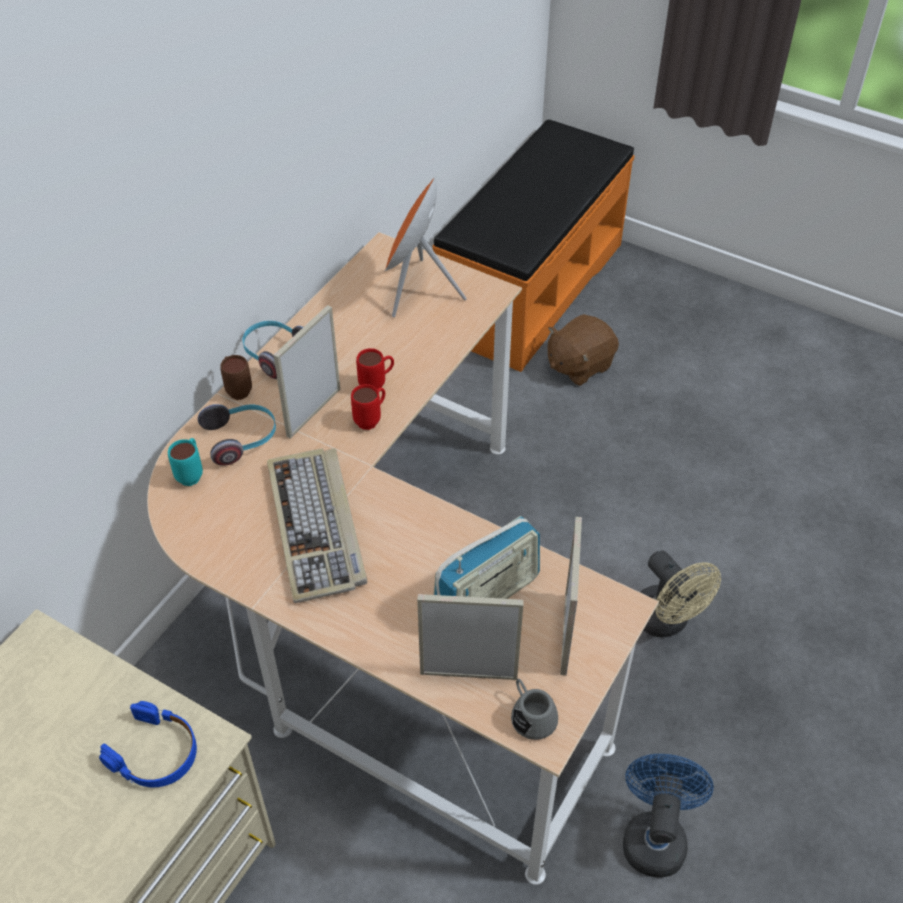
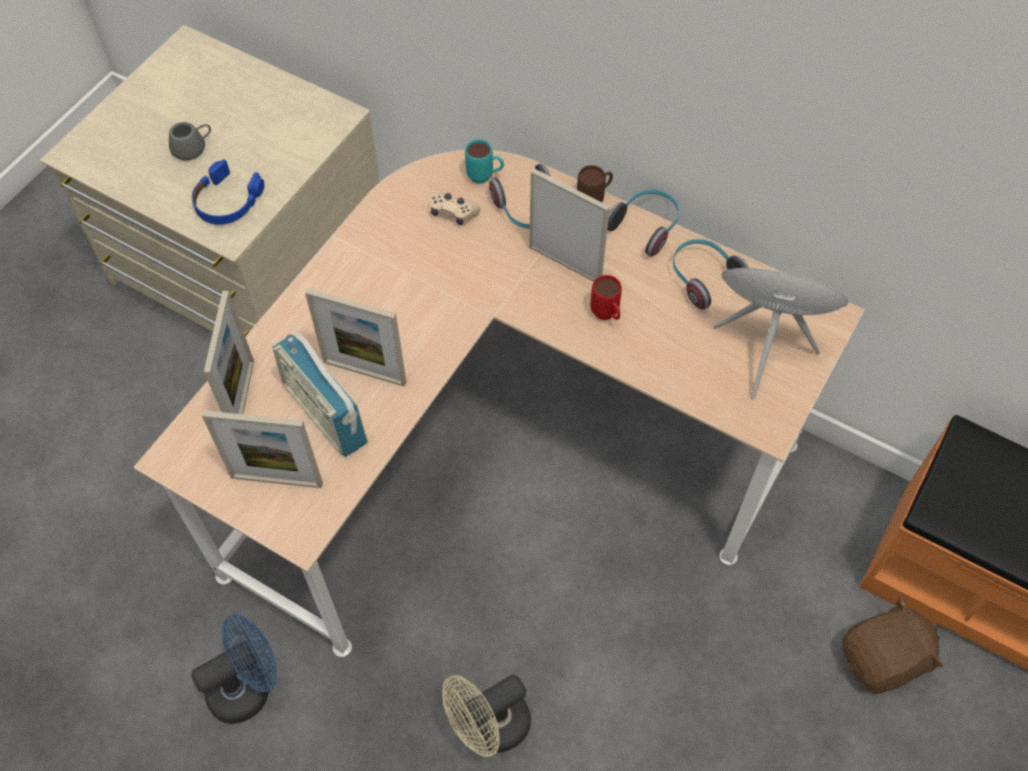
camera: 90 degrees right, 10 degrees up
(236, 499) = (453, 213): none -> beige game controller
(317, 526) = (418, 276): keyboard -> none
(339, 320) = (703, 278): none -> headphones
(371, 419) = (556, 313): red mug -> none
(436, 567) = (364, 372): none -> picture frame
(530, 715) = (194, 446): grey mug -> grey mug (193, 147)
(579, 365) = (883, 659): brown plush toy -> brown plush toy turned 105 degrees clockwise
(655, 835) = (248, 686): blue fan -> blue fan turned 45 degrees counterclockwise

